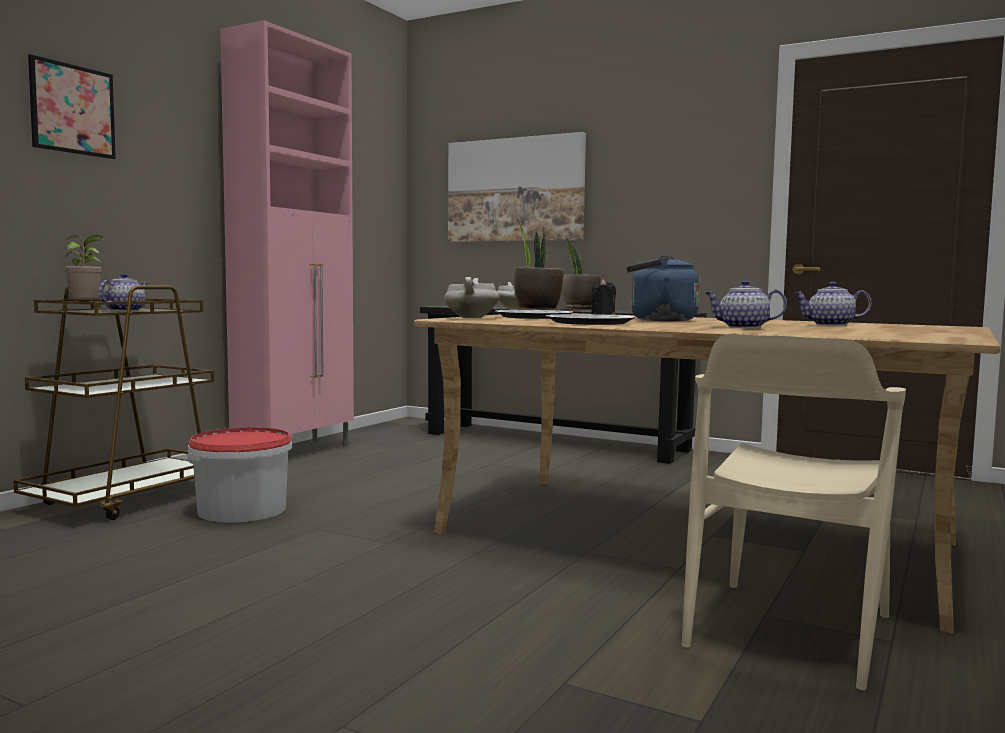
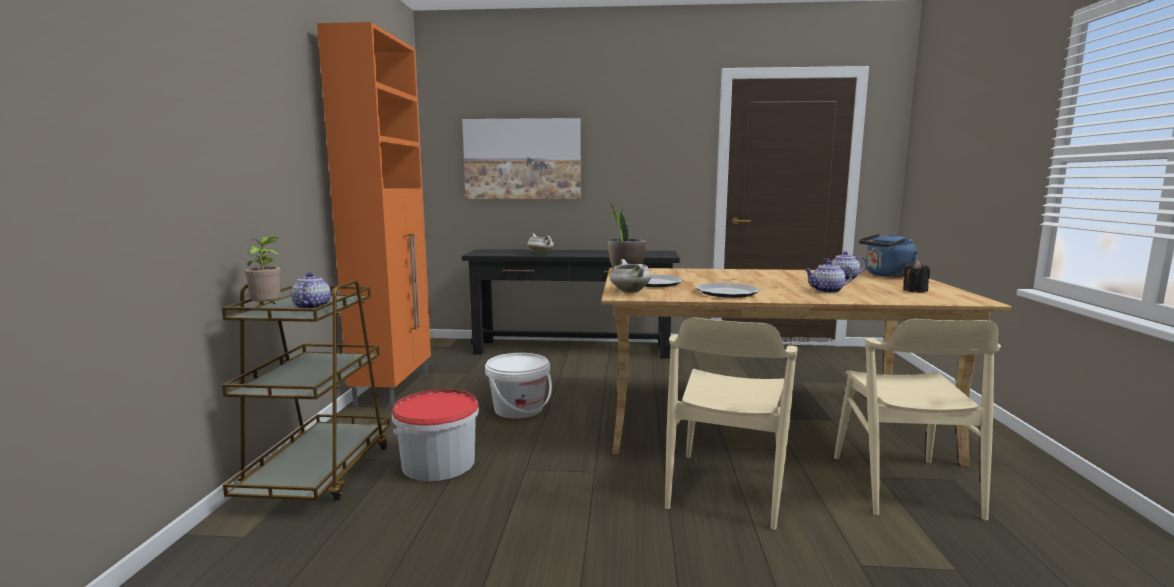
camera: 25 degrees left, 5 degrees up
(72, 109) = (223, 109): picture -> none
(296, 452) = (394, 390): pink cabinet -> orange cabinet
(397, 482) = (518, 409): none -> white bucket
(517, 584) = (726, 488): none -> beige chair
(579, 309) = (587, 252): potted plant -> none
(603, 314) = (668, 270): black candle -> black candle (914, 290)
(658, 320) = (740, 281): blue kettle -> blue kettle (886, 275)

